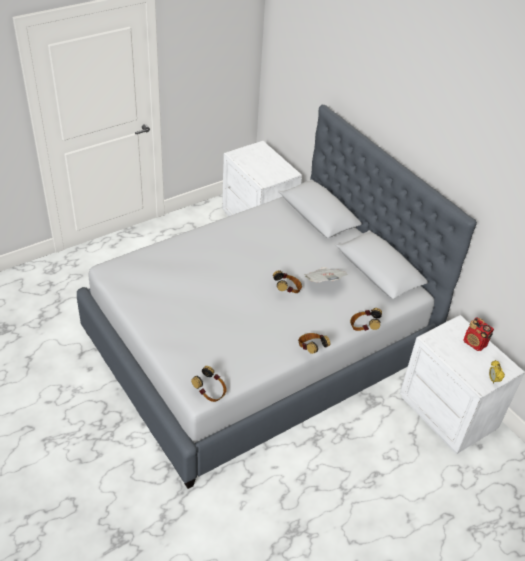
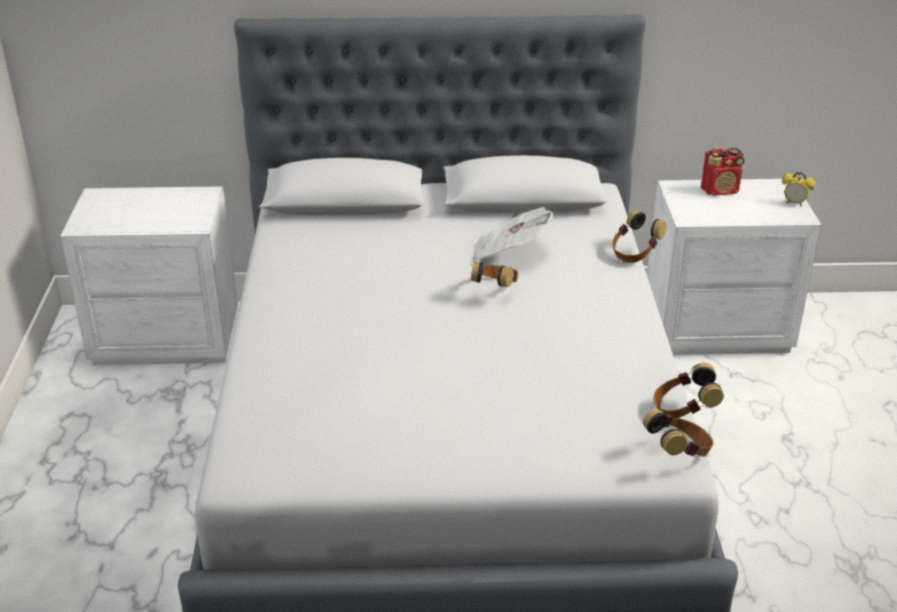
camera: 55 degrees left, 10 degrees down
(311, 349) = (646, 315): headphones -> headphones (683, 411)

